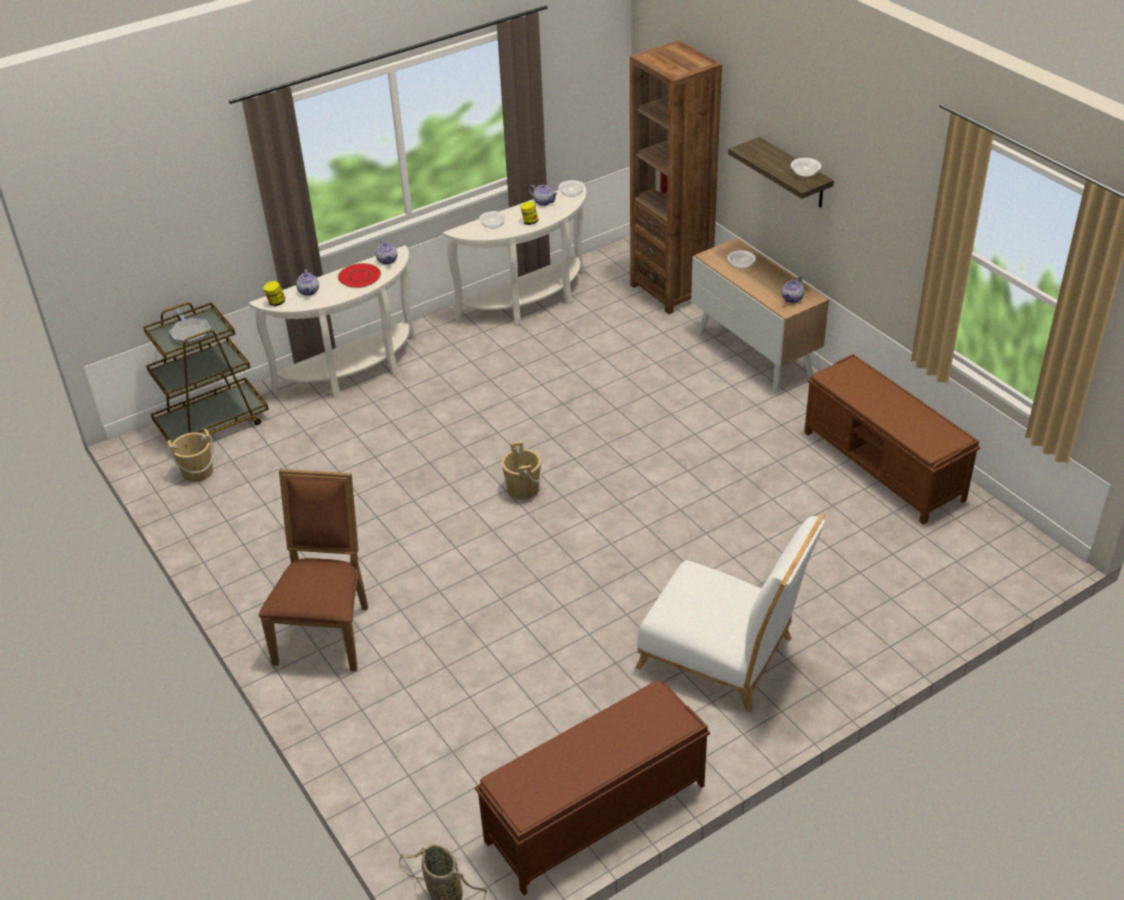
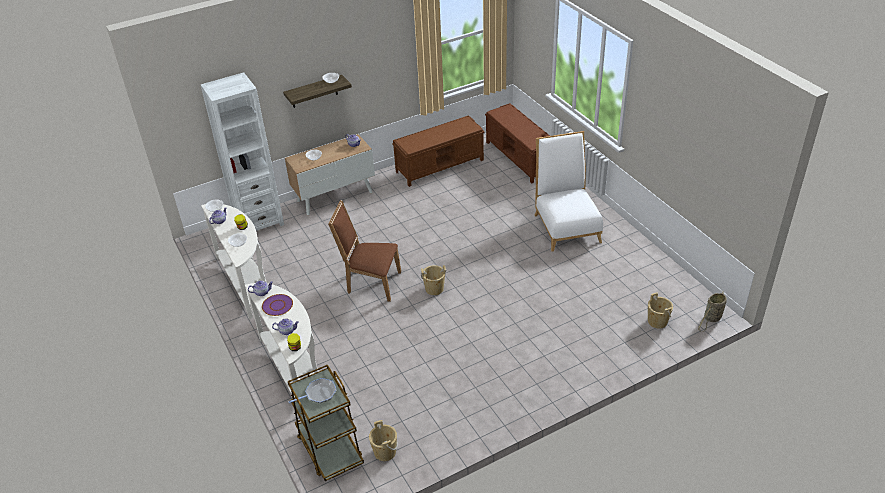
camera: 85 degrees left, 0 degrees up
(327, 630) = (544, 370): brown chair -> brown chair (371, 283)
(359, 277) = (277, 305): red plate -> purple plate
(437, 796) = (657, 321): none -> beige bucket
(594, 814) = (661, 270): brown bench -> brown bench (520, 158)
(671, 290) = (259, 222): brown bookcase -> white bookcase
(724, 657) = (566, 225): white chair -> white chair turned 45 degrees counterclockwise

